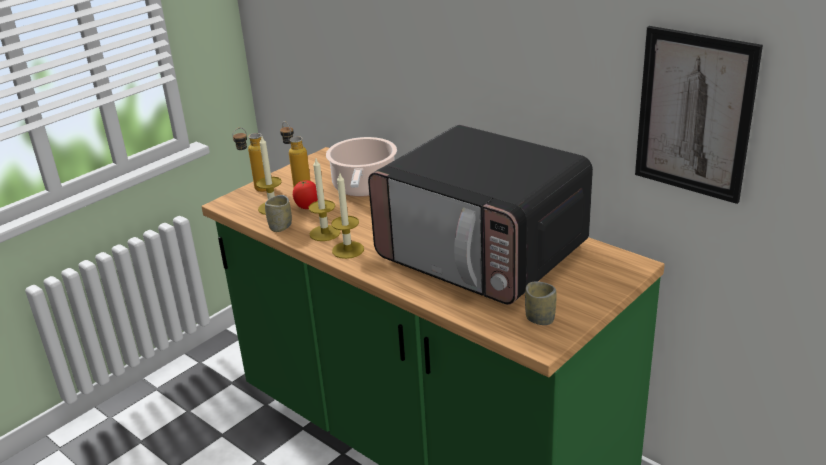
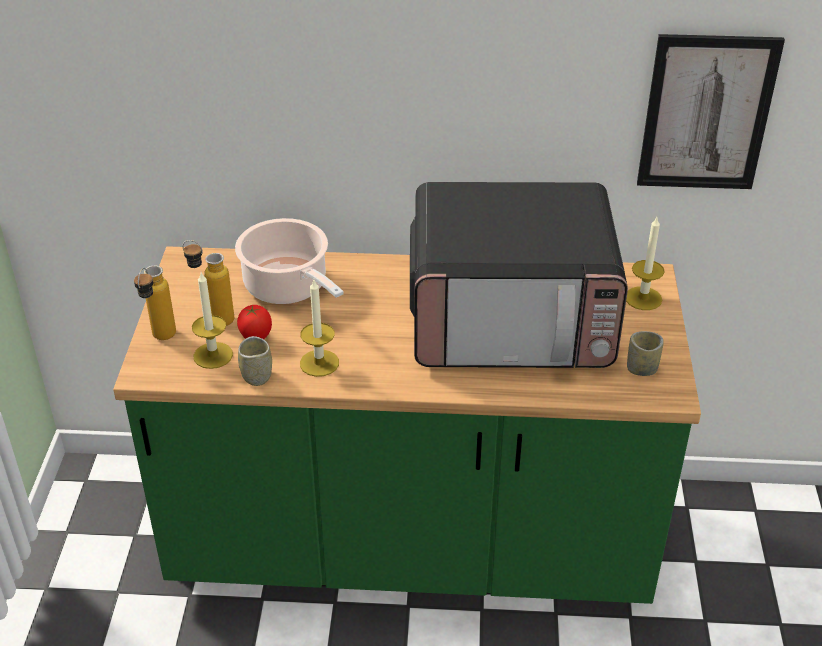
camera: 40 degrees left, 10 degrees up
(348, 250) = (371, 373): candle -> candle (643, 298)

